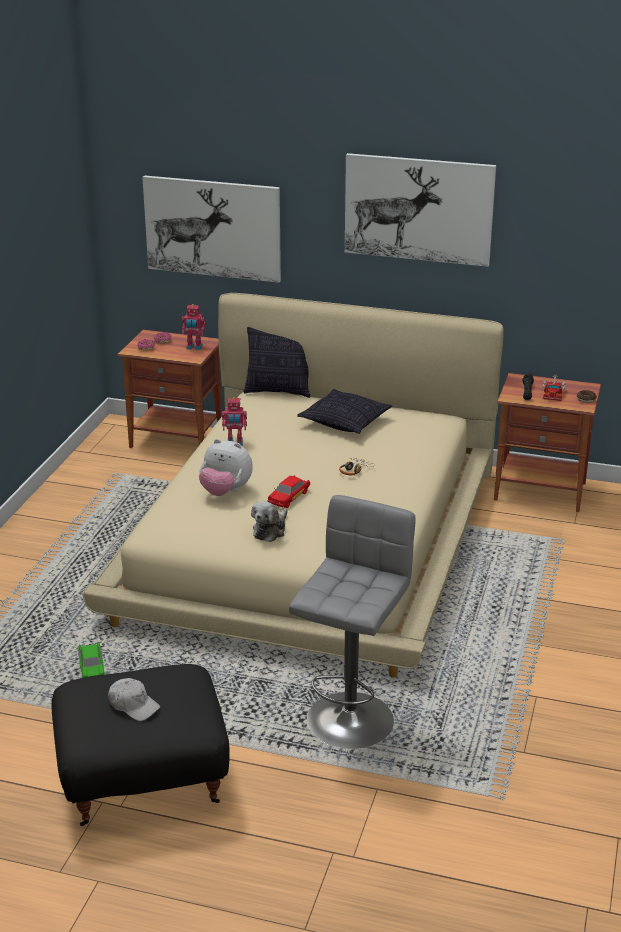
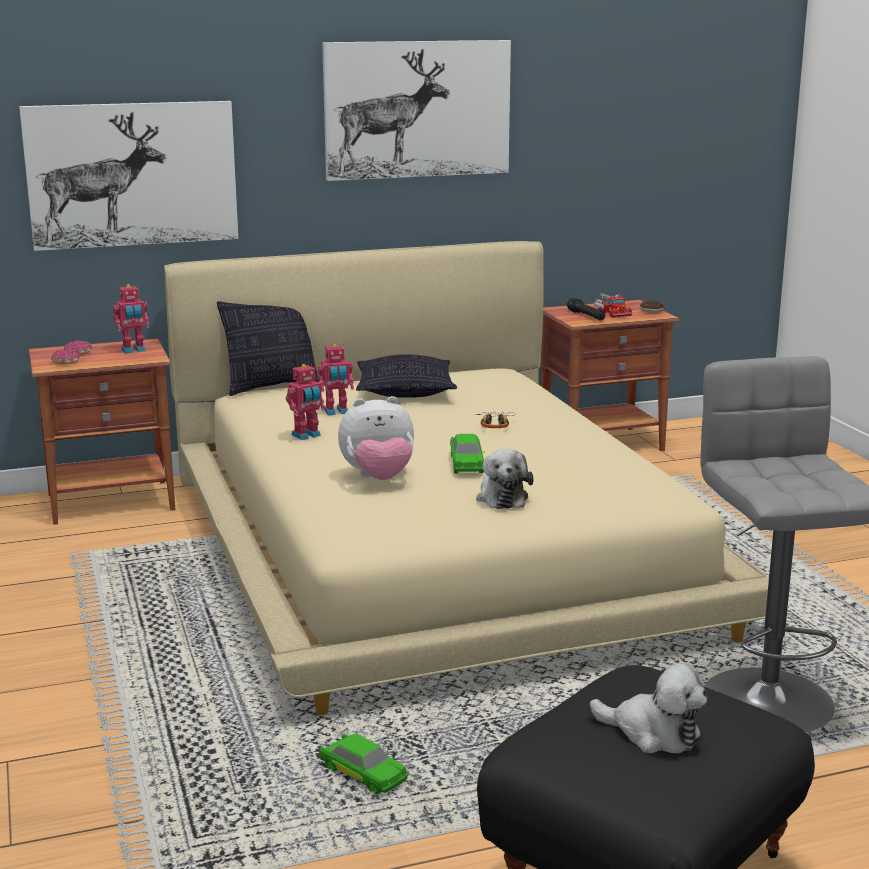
camera: 35 degrees left, 10 degrees down
(133, 705) = (653, 733): white cap -> plush toy
(278, 428) = (336, 412): none -> toy robot
(289, 497) = (466, 464): red toy car -> green toy car

